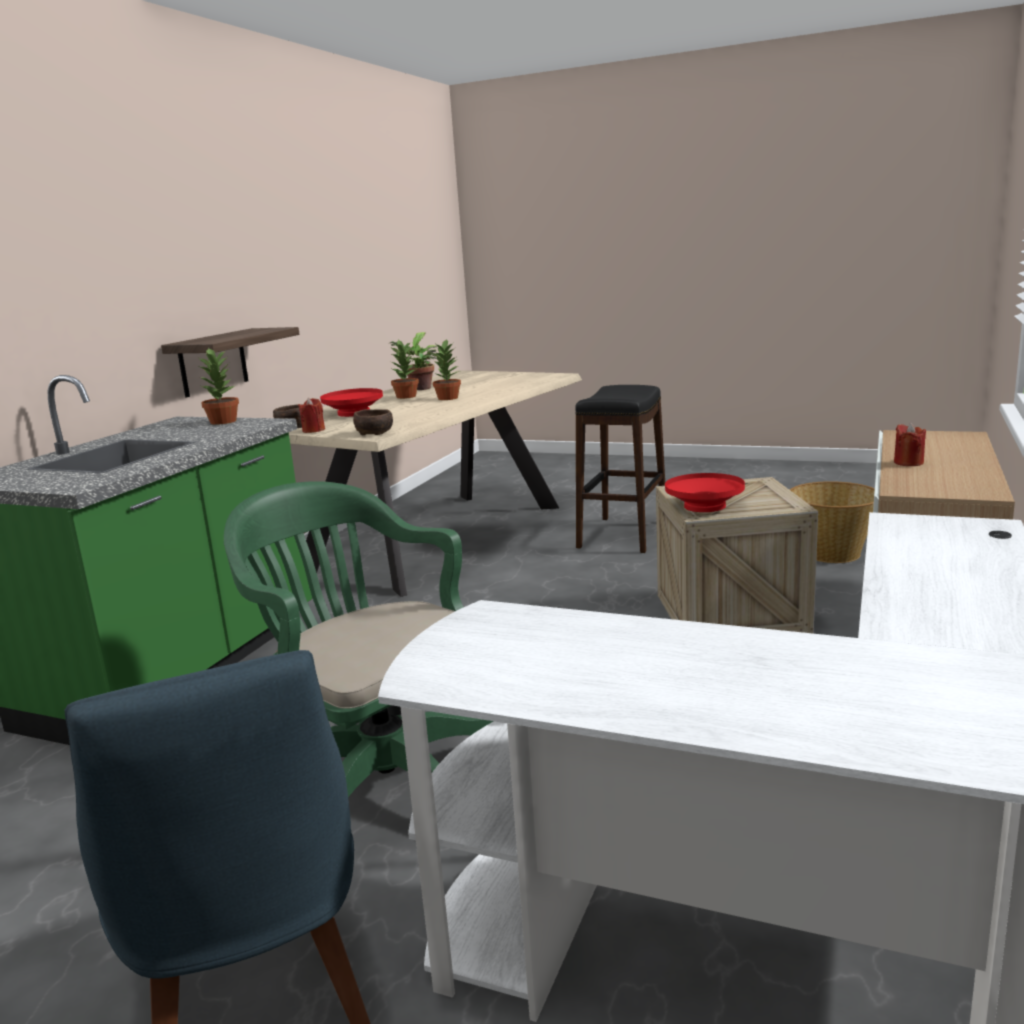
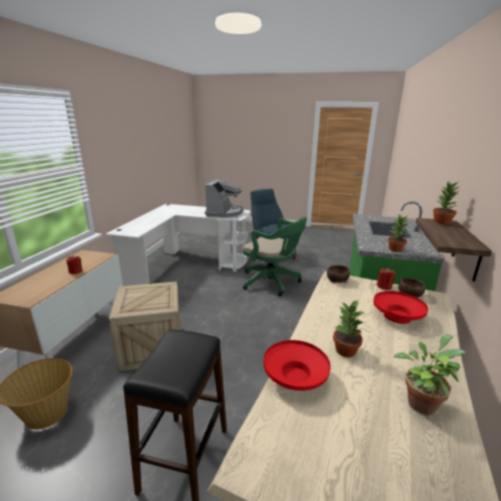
camera: 170 degrees right, 5 degrees up
(406, 396) = (401, 364): potted plant -> potted plant (441, 222)
(551, 653) = (224, 213): none -> coffee machine
(704, 506) = (163, 290): red bowl -> red bowl (295, 377)

